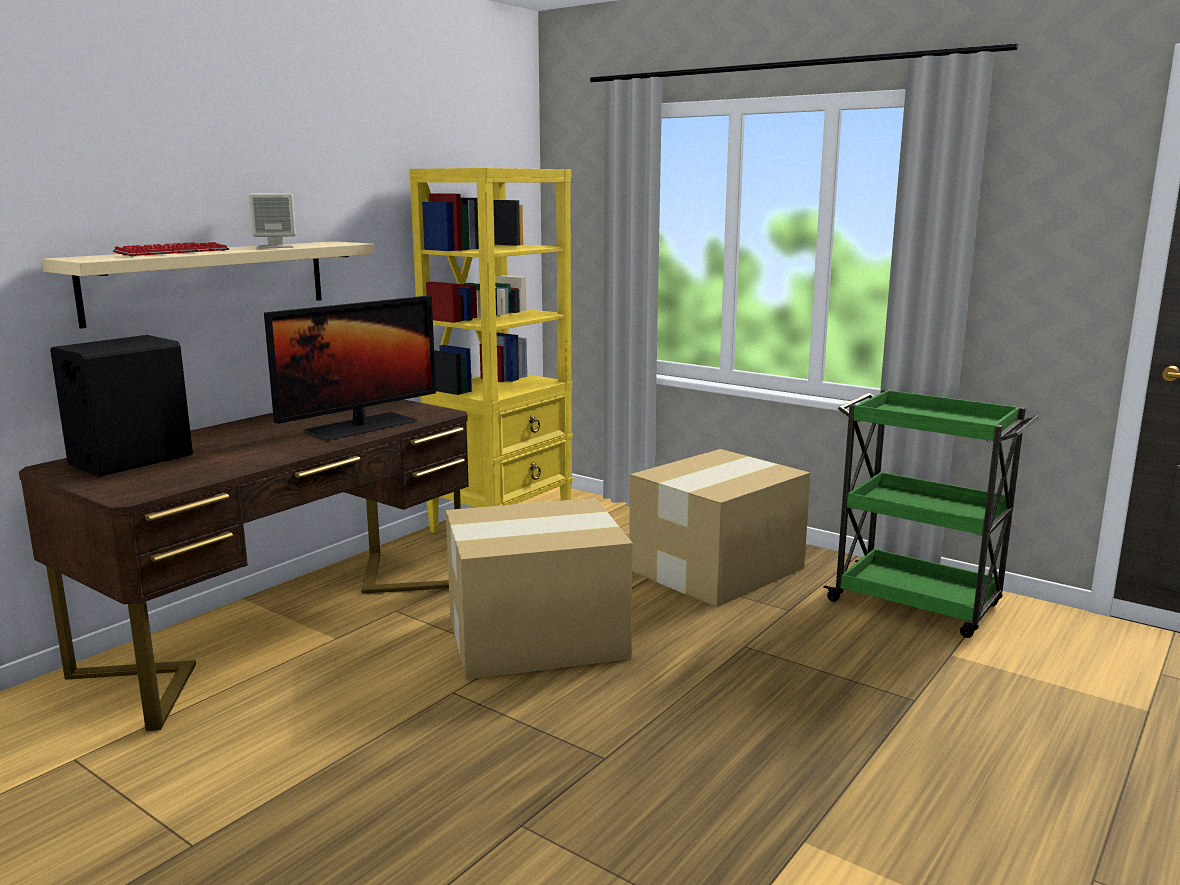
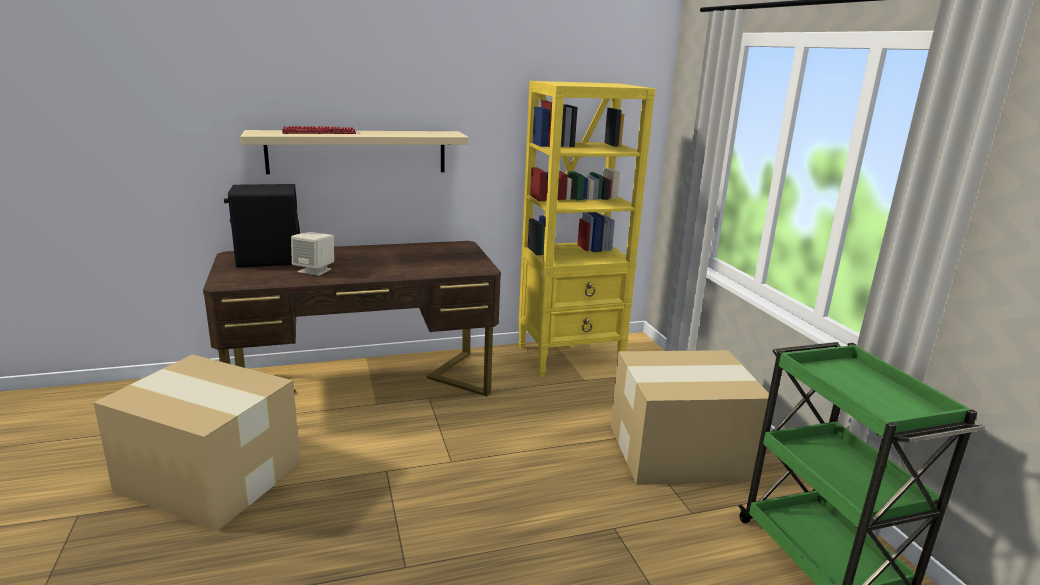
camera: 35 degrees right, 5 degrees up
(275, 247) = (396, 133): beige speaker -> beige speaker (315, 270)
(361, 426) = (417, 267): monitor -> none
(533, 636) = (481, 451): cardboard box -> cardboard box (209, 476)

